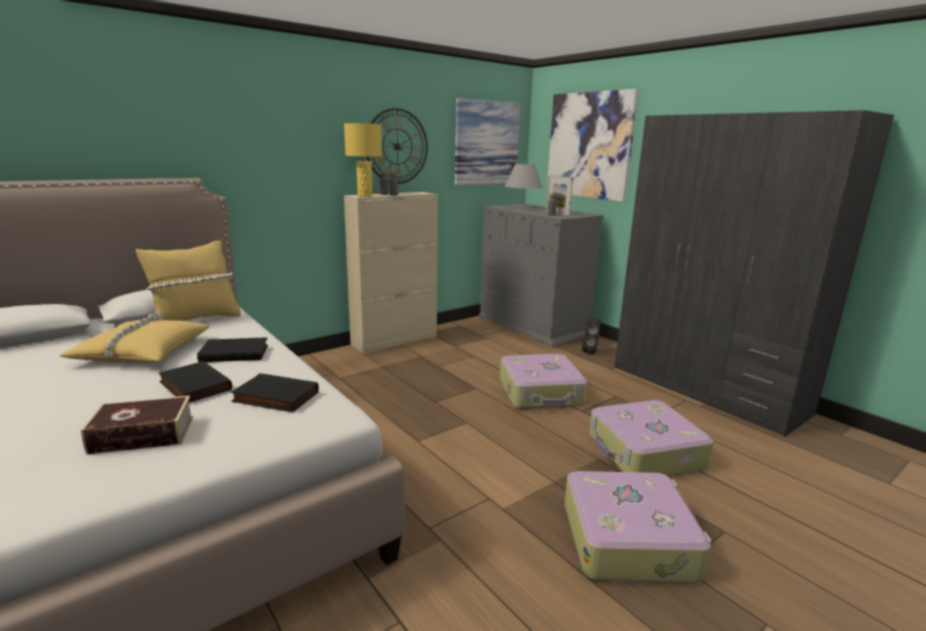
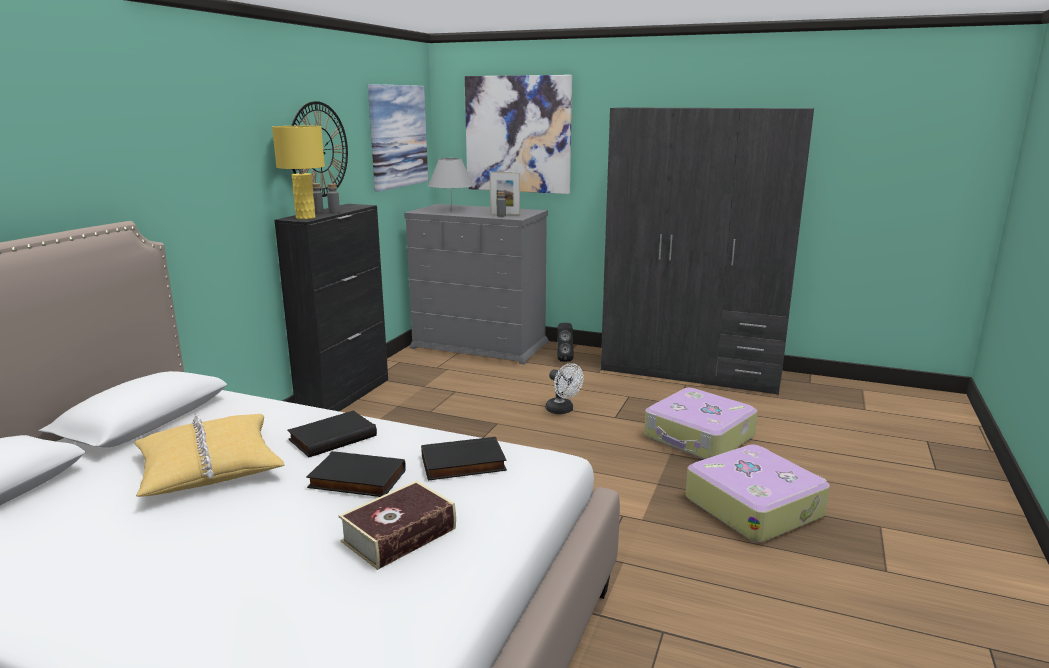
camera: 30 degrees left, 0 degrees up
(196, 320) = (201, 417): yellow pillow -> none
(395, 340) = (345, 396): beige cabinet -> black cabinet
(541, 392) = (562, 410): suitcase -> white fan

